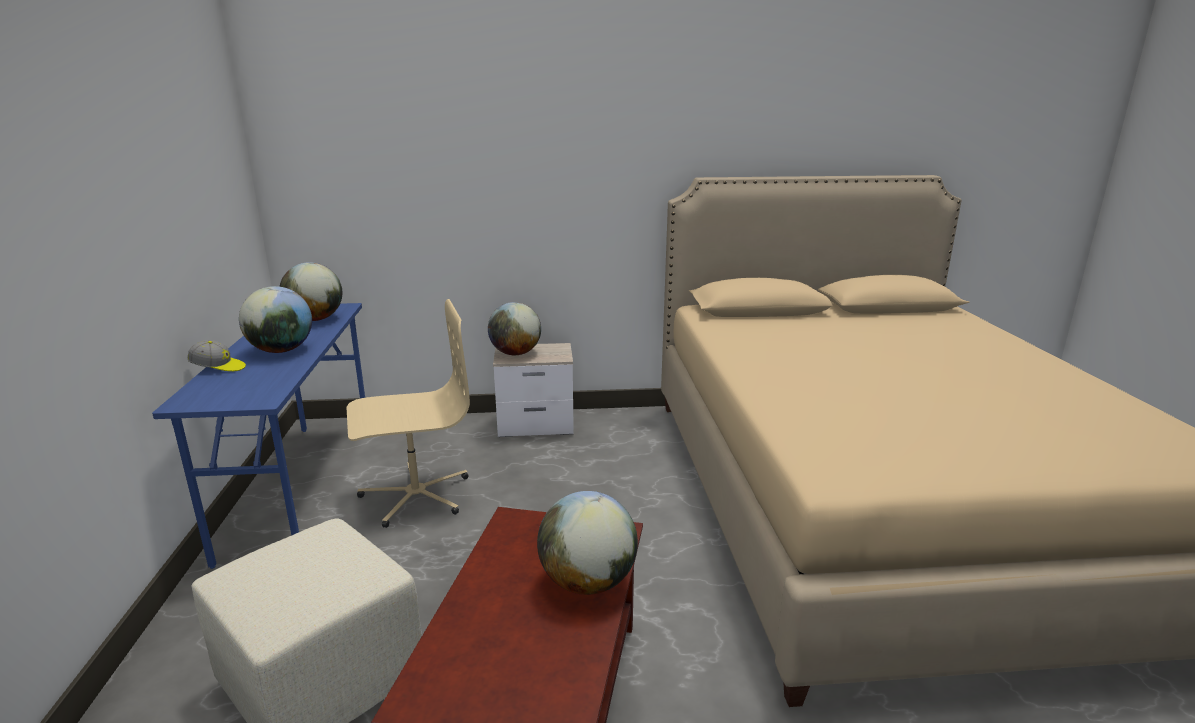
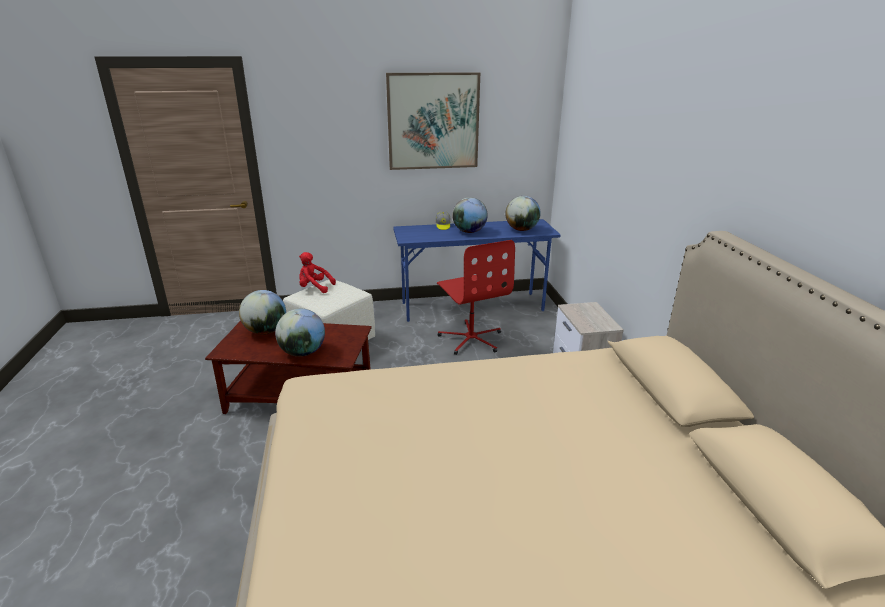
camera: 85 degrees right, 5 degrees up
(133, 158) = (433, 121): none -> picture
(254, 595) = (314, 288): none -> red plush toy
(415, 495) = (471, 339): beige office chair -> red office chair
(515, 353) = (583, 310): globe -> globe (266, 331)

